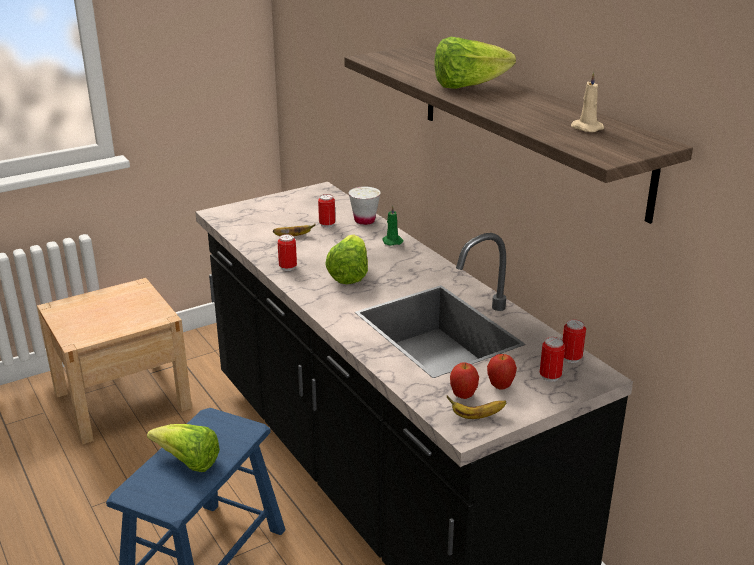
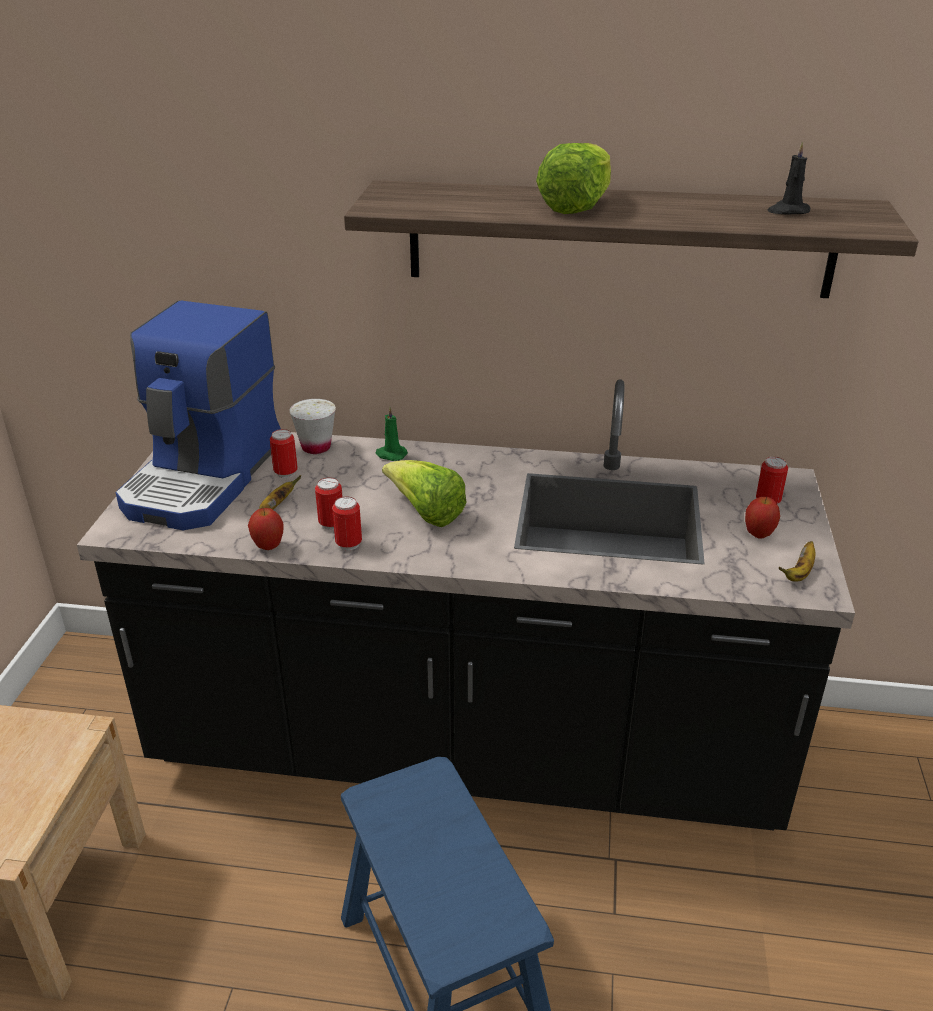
camera: 50 degrees left, 5 degrees up
(188, 462) = (441, 864): lettuce -> none
(290, 210) = (205, 478): none -> coffee machine
(463, 396) = (756, 563): apple -> apple (268, 547)
(571, 358) = (747, 477): can -> can (331, 524)
(585, 128) = (788, 211): beige candle -> black candle

